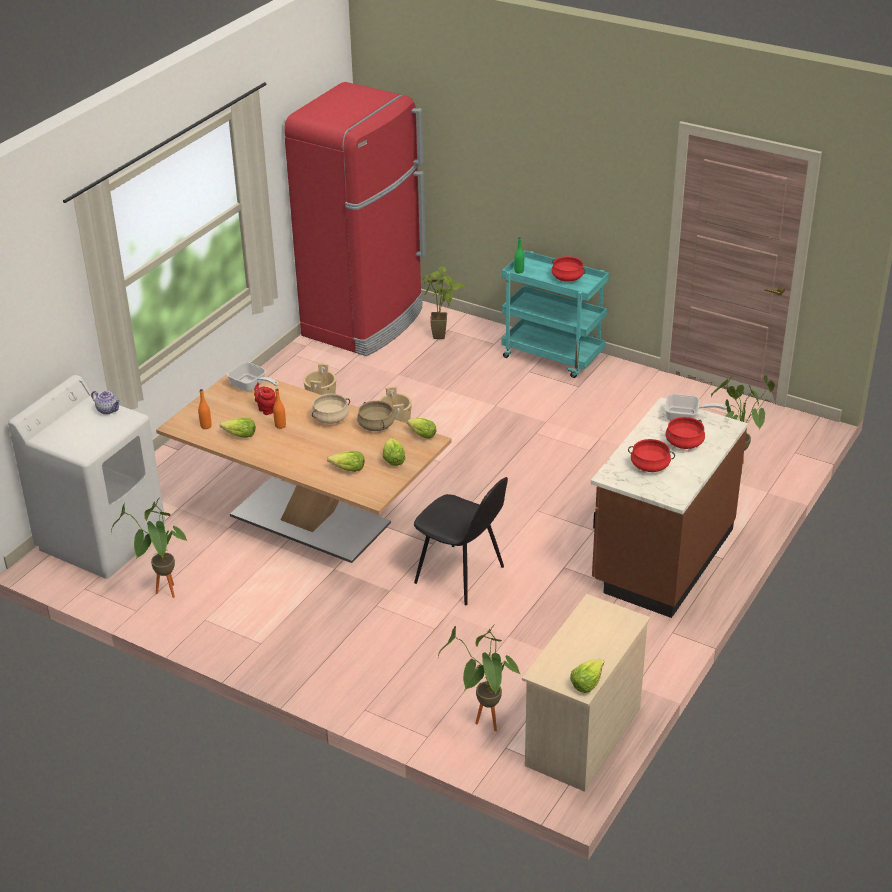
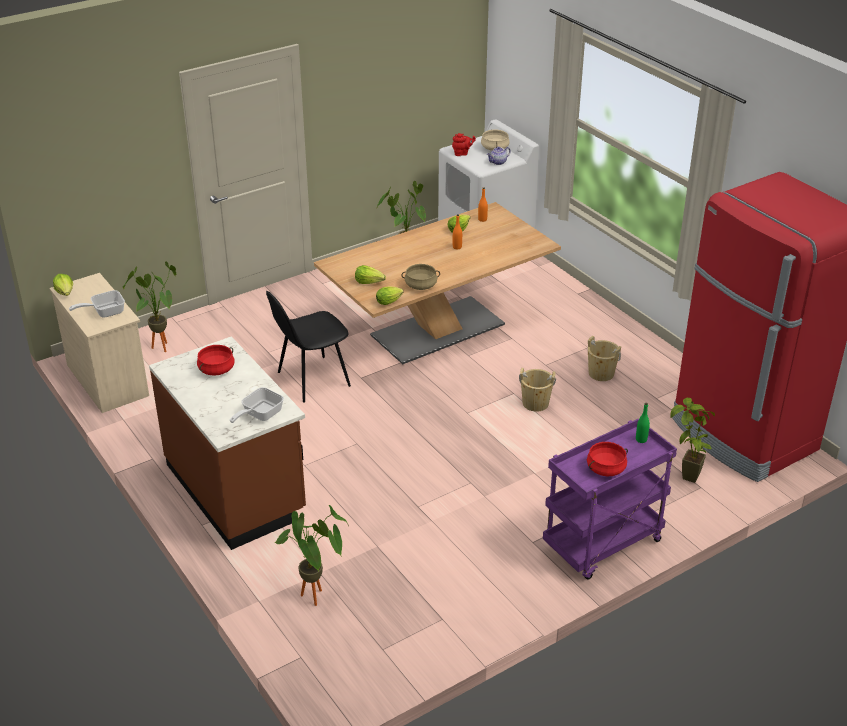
camera: 115 degrees right, 0 degrees up
(251, 386) = (524, 246): frying pan -> frying pan (104, 312)
(266, 409) = (485, 246): red teapot -> red teapot (462, 153)
(331, 418) = (448, 269): beige cooking pot -> beige cooking pot (494, 148)
(348, 469) = (374, 261): lettuce -> none
(553, 357) = (602, 545): turquoise cart -> purple cart
(684, 443) = (227, 399): red cooking pot -> none

